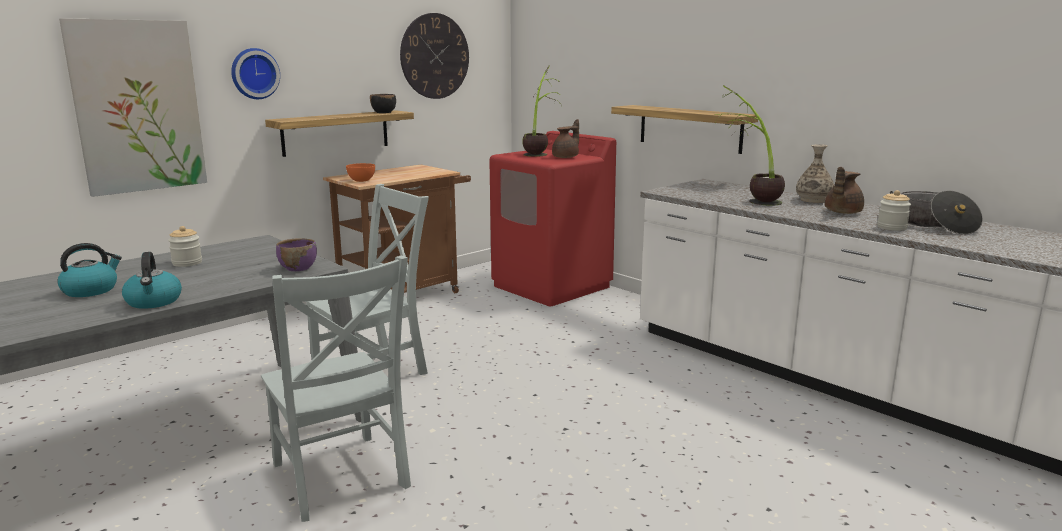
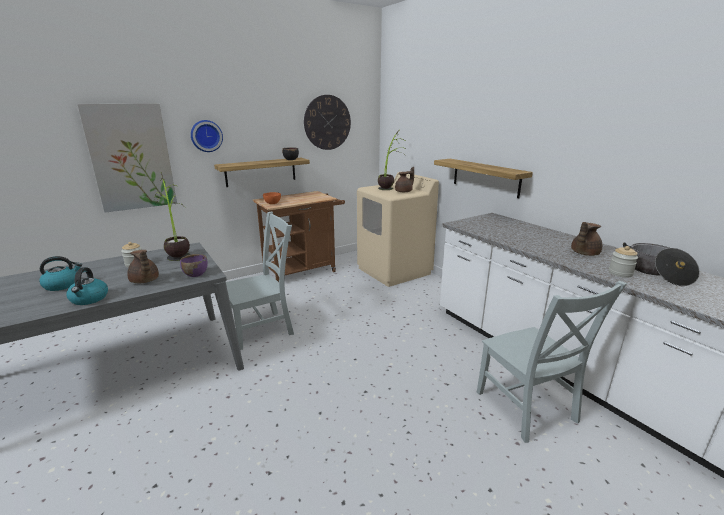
camera: 10 degrees right, 5 degrees up
(223, 279) = (144, 281): none -> brown teapot
(340, 479) = (207, 417): grey chair -> grey chair (528, 409)
(552, 286) = (394, 271): red washing machine -> beige washing machine
(749, 198) = (517, 234): potted plant -> potted plant (178, 252)
(813, 200) = (565, 238): vase -> none

